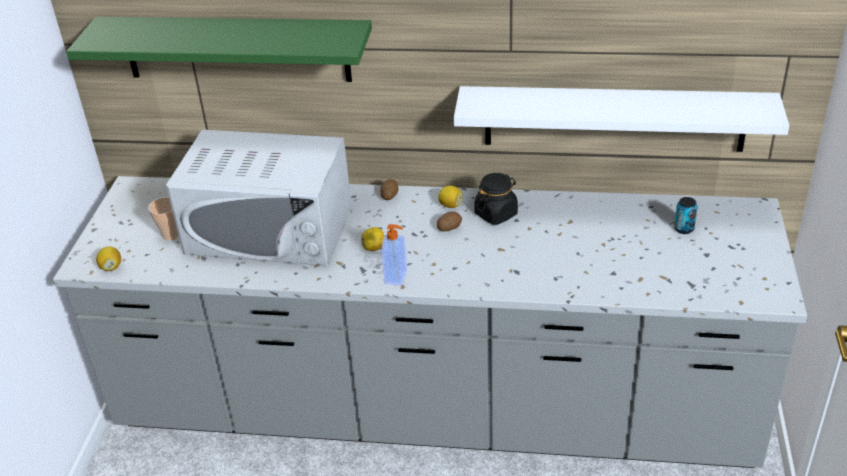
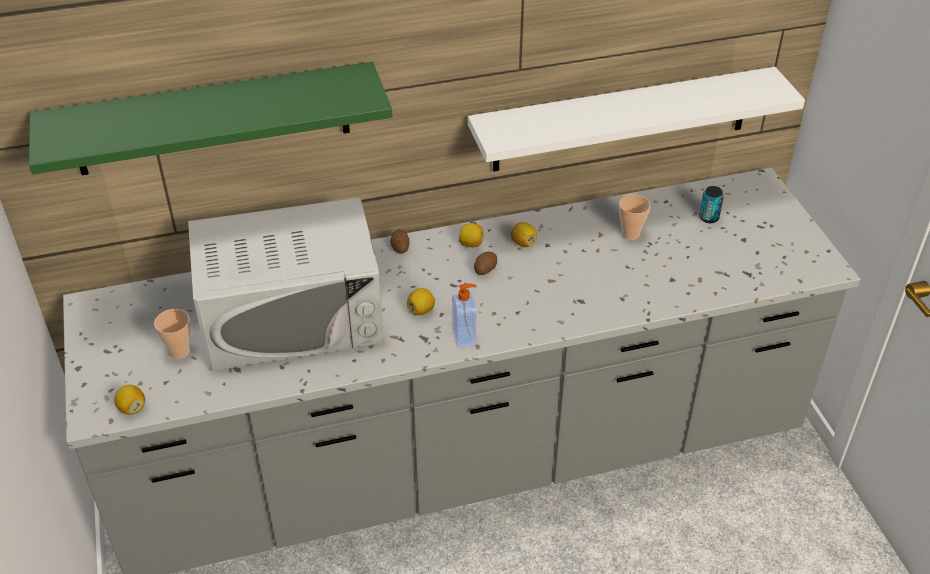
camera: 25 degrees left, 5 degrees up
(496, 214) = (523, 243): black jar -> lemon
(598, 227) = (630, 234): none -> cup

